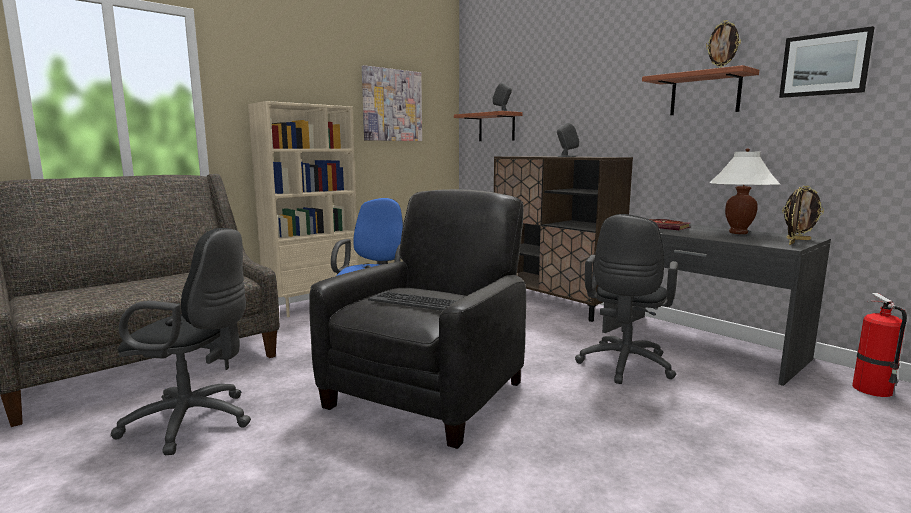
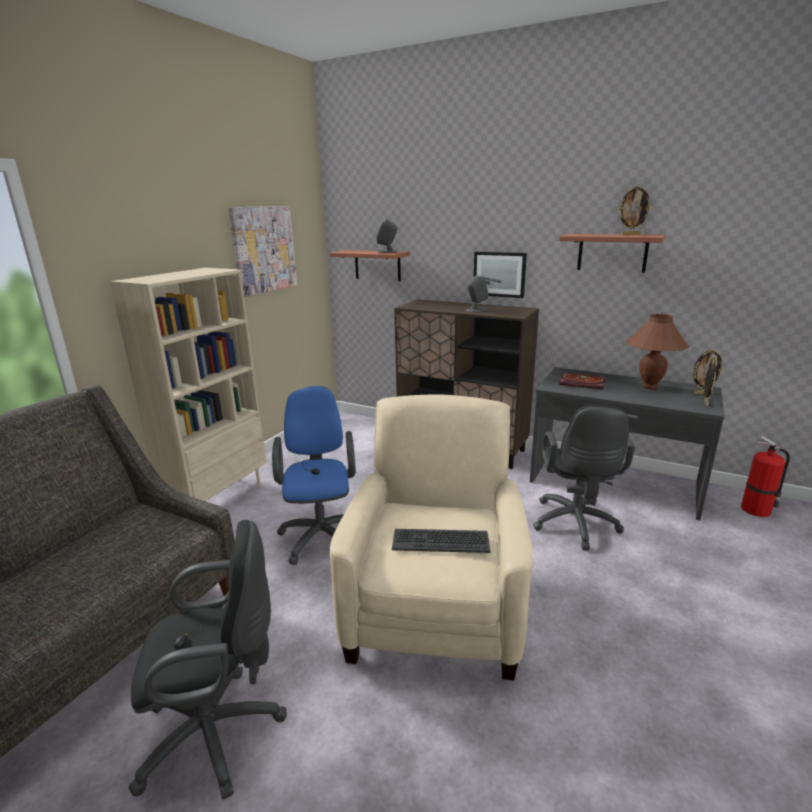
camera: 20 degrees left, 10 degrees up
(428, 393) = (435, 609): black armchair -> beige armchair
(738, 233) = (649, 387): white table lamp -> brown table lamp
(824, 64) = (724, 236): picture -> picture (499, 274)

